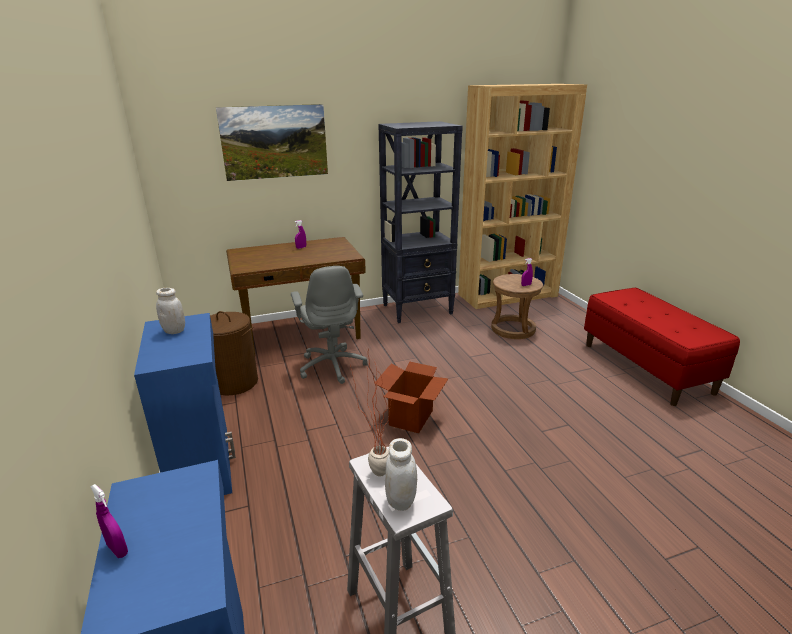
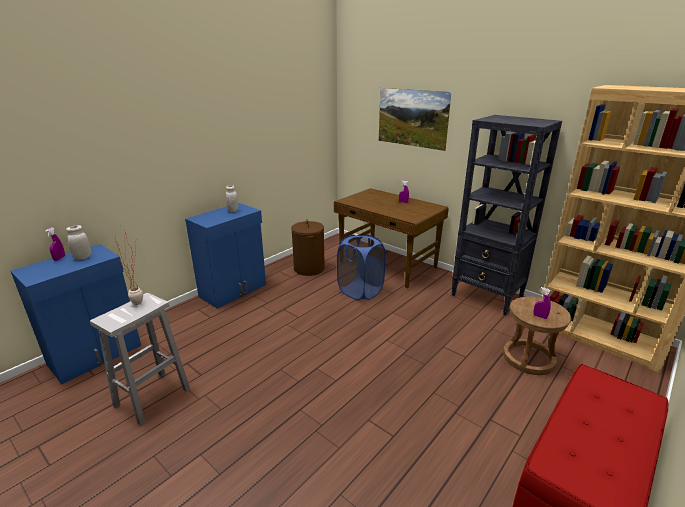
camera: 60 degrees right, 0 degrees up
(332, 365) = (360, 291): grey office chair -> blue laundry basket
(401, 501) = (114, 315): white jar -> white jar (82, 257)
(411, 418) = (328, 344): cardboard box -> none

